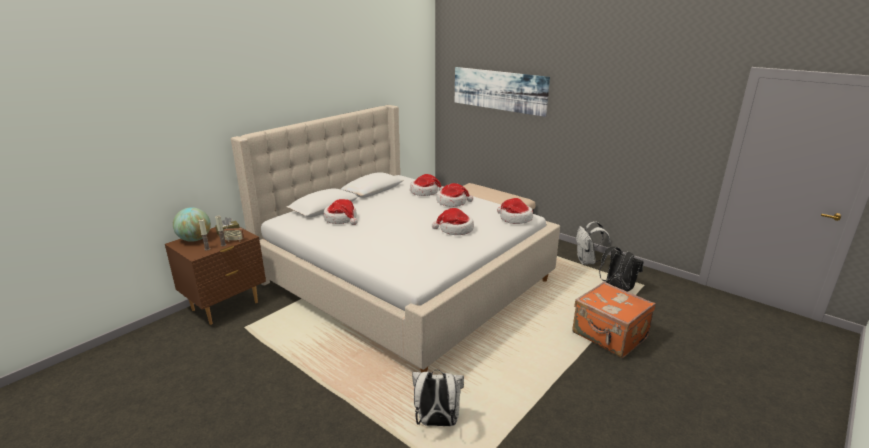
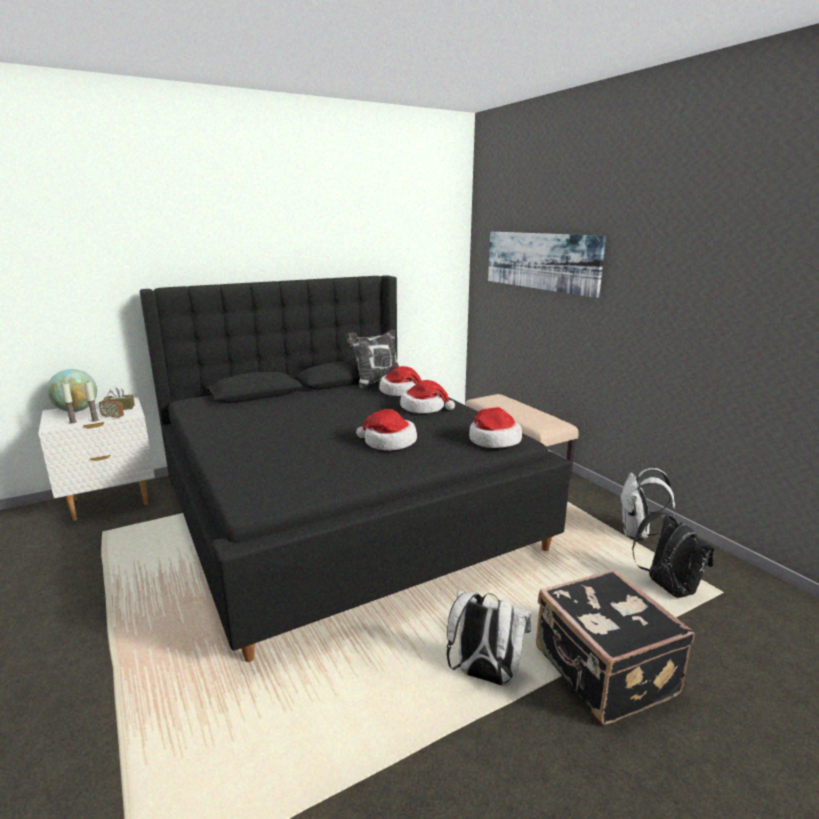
camera: 20 degrees right, 5 degrees down
(225, 306) = (110, 502): brown nightstand -> white nightstand
(341, 219) = (258, 409): hat -> none
(400, 186) = (376, 382): none -> pillow
(403, 280) = (341, 509): beige bed -> black bed
(437, 422) = (199, 751): white backpack -> white backpack (484, 675)
(609, 336) = (603, 672): orange suitcase -> black suitcase

